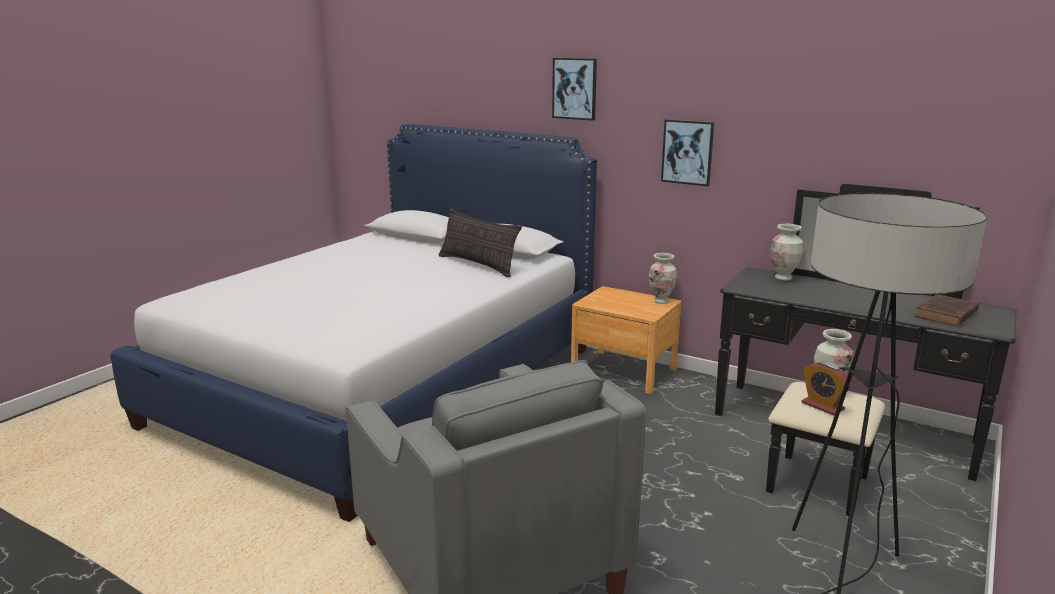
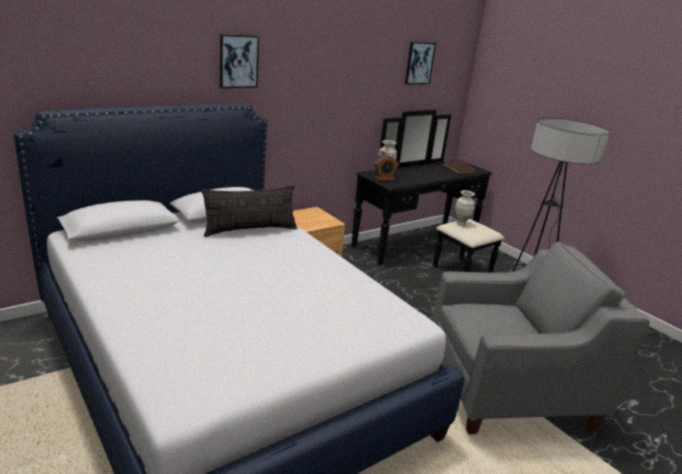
camera: 70 degrees left, 5 degrees up
(661, 301) = (313, 211): vase -> none
(687, 152) = (321, 104): picture -> picture (419, 63)
(822, 406) = (476, 230): alarm clock -> alarm clock (384, 179)

